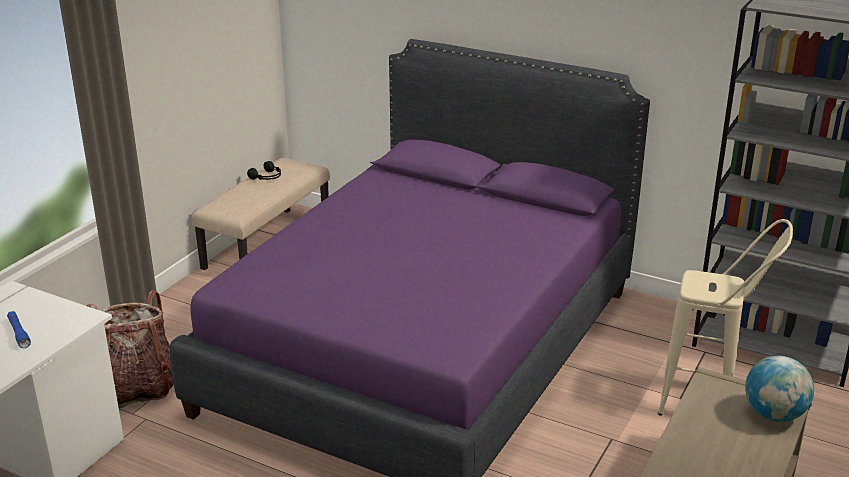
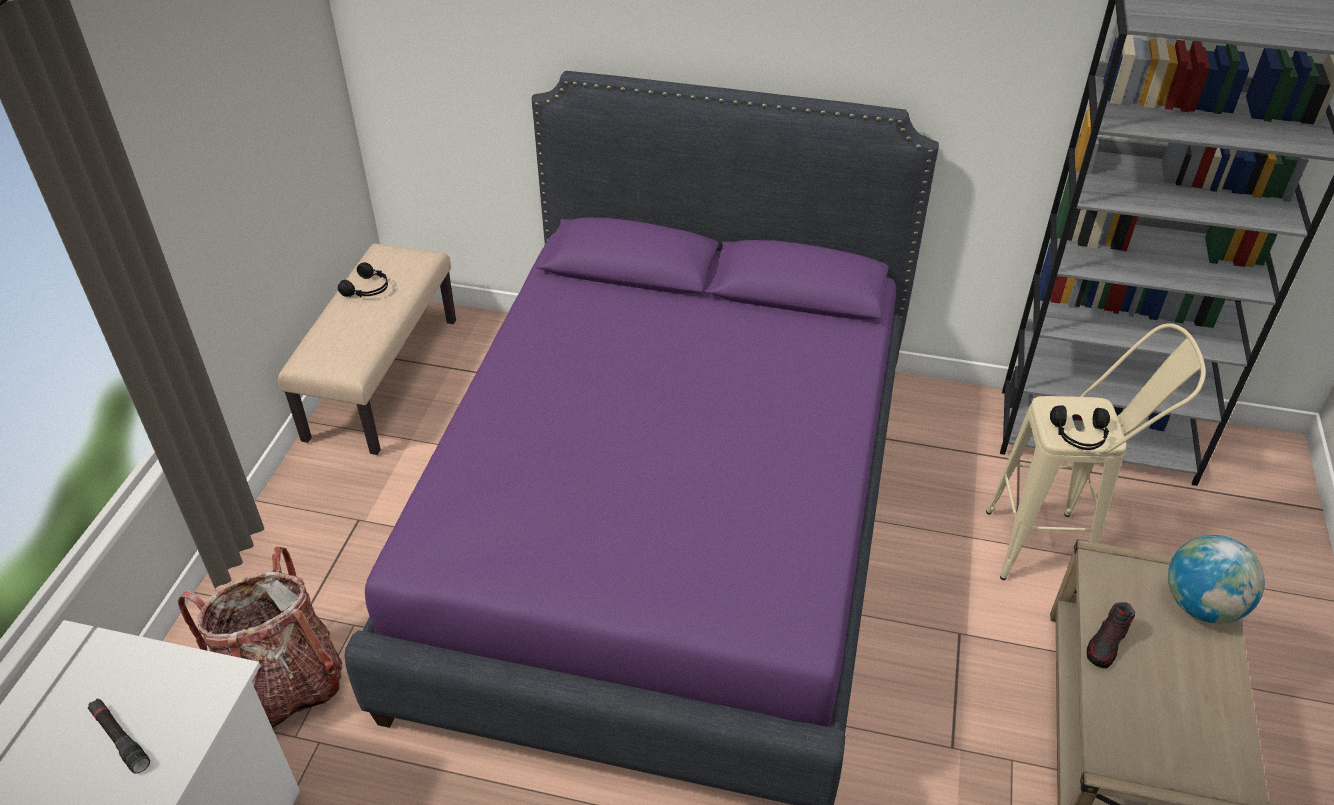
camera: 15 degrees left, 15 degrees up
(19, 333) = (120, 739): blue flashlight -> black flashlight
(689, 423) = (1106, 644): none -> shoe
(708, 293) = (1079, 436): none -> black headphones

